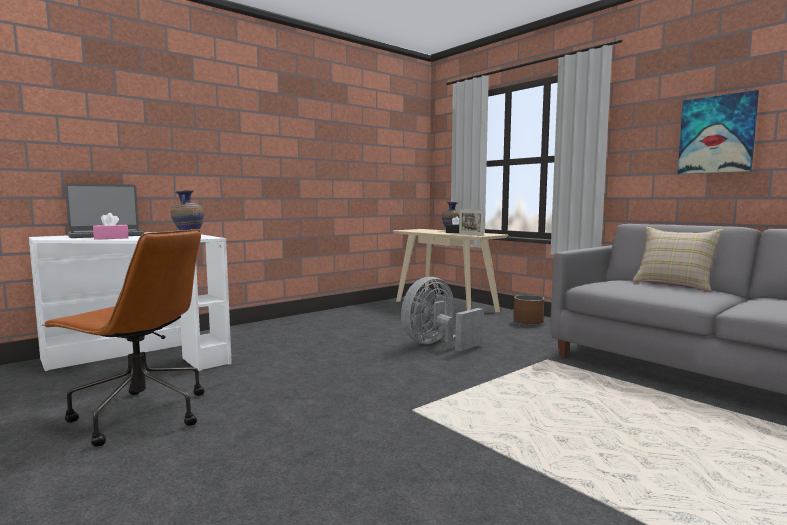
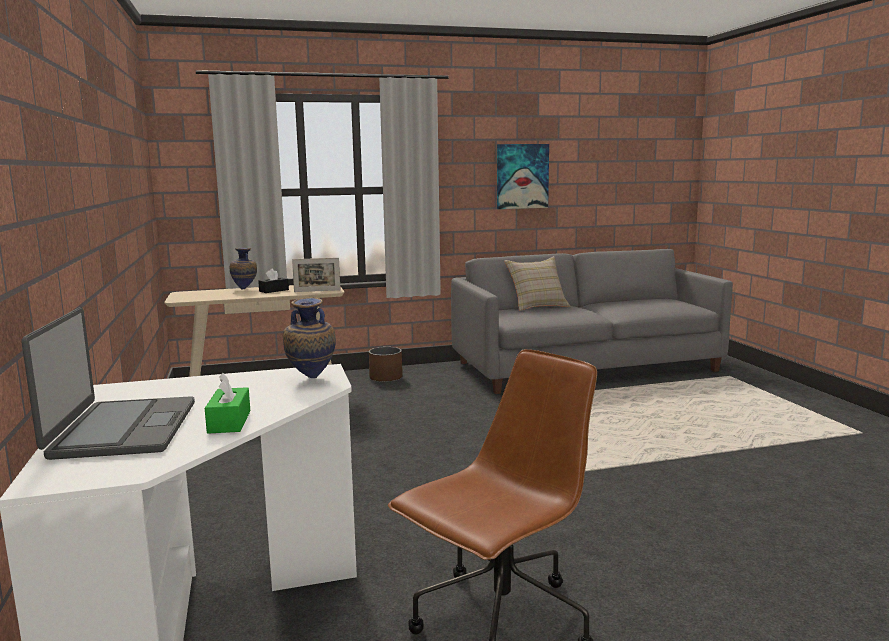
camera: 65 degrees left, 5 degrees up
(111, 238) = (229, 422): pink tissue box -> green tissue box
(436, 344) = (410, 427): grey fan -> none

